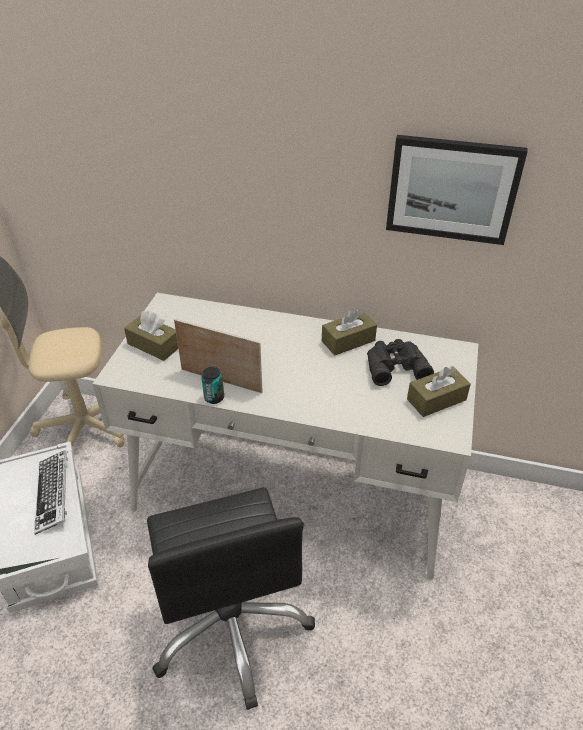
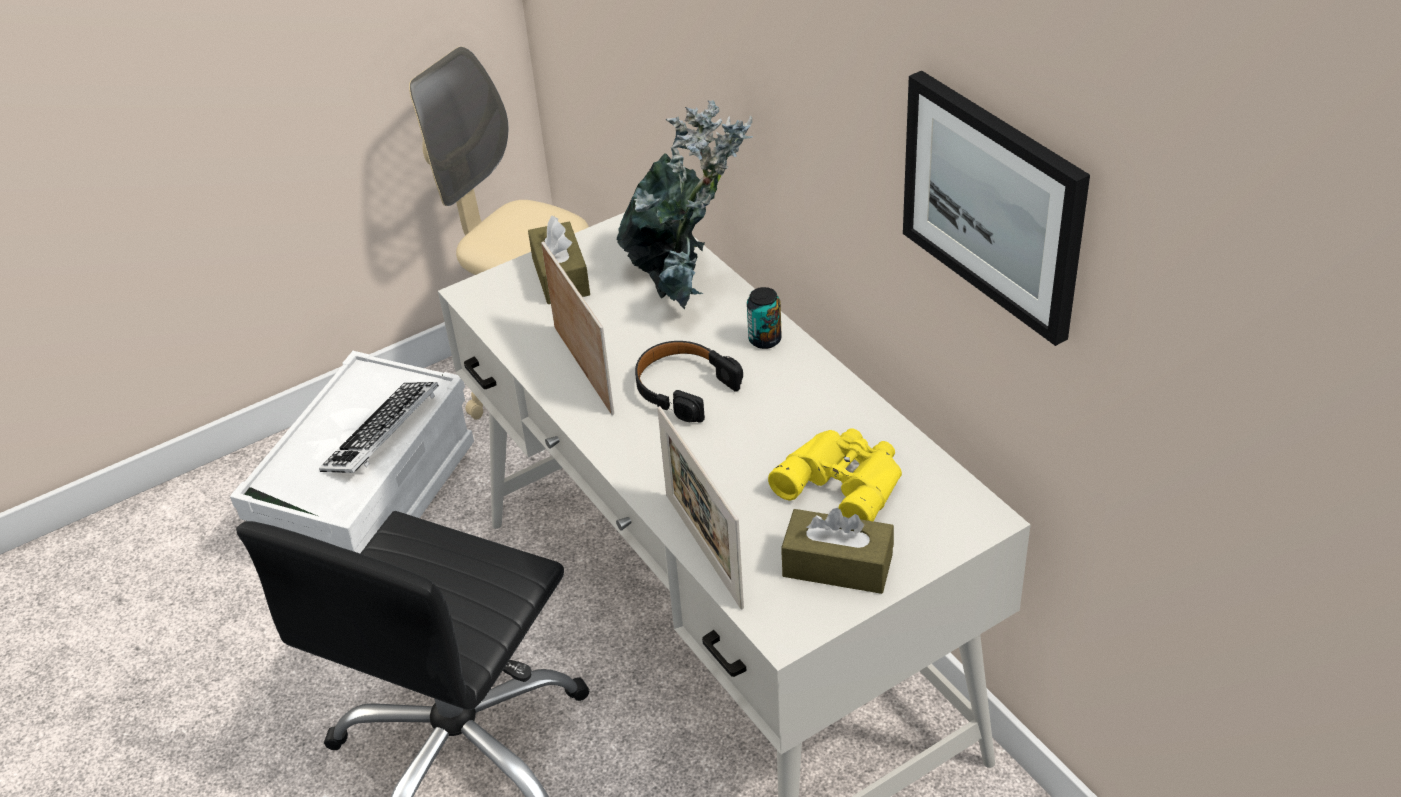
camera: 45 degrees right, 0 degrees up
(214, 397) = (548, 387): can -> can (765, 340)
(222, 322) = (684, 287): none -> potted plant
(279, 364) = (684, 388): none -> black headphones
(348, 341) = (823, 407): brown tissue box -> none
(378, 426) = (703, 550): none -> picture frame
(394, 365) = (844, 481): black binoculars -> yellow binoculars

